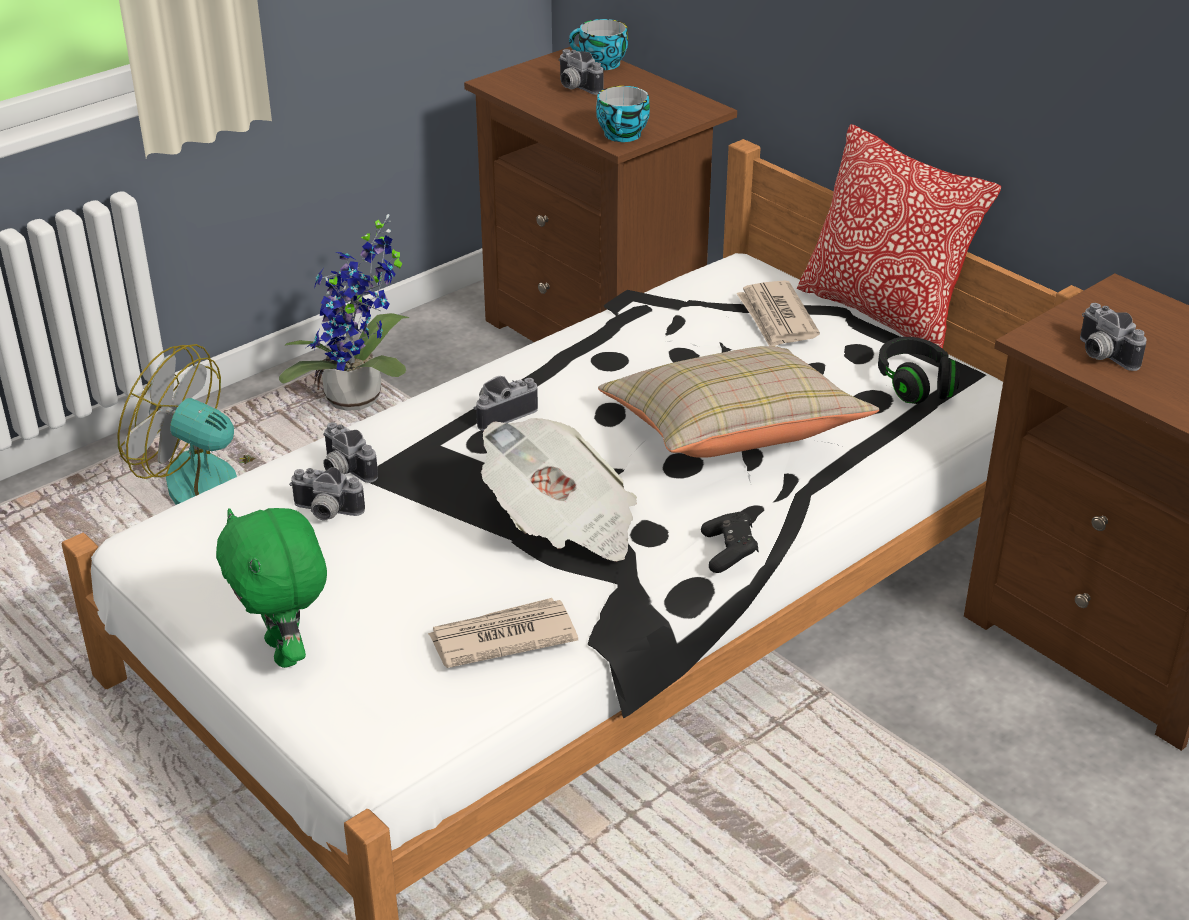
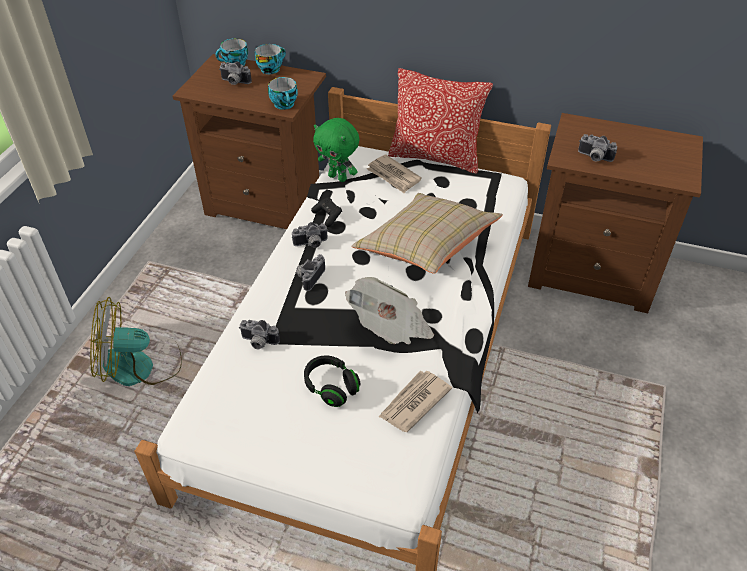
camera: 30 degrees left, 10 degrees up
(286, 652) = (318, 460): green plush toy -> green plush toy (338, 177)
(325, 513) = (270, 371): camera -> camera (311, 244)
(360, 400) = (175, 284): potted plant -> none
(652, 83) = (271, 69): none -> cup
(729, 552) = (475, 310): black game controller -> black game controller (328, 216)
(915, 385) = (478, 190): black headphones -> black headphones (331, 387)

